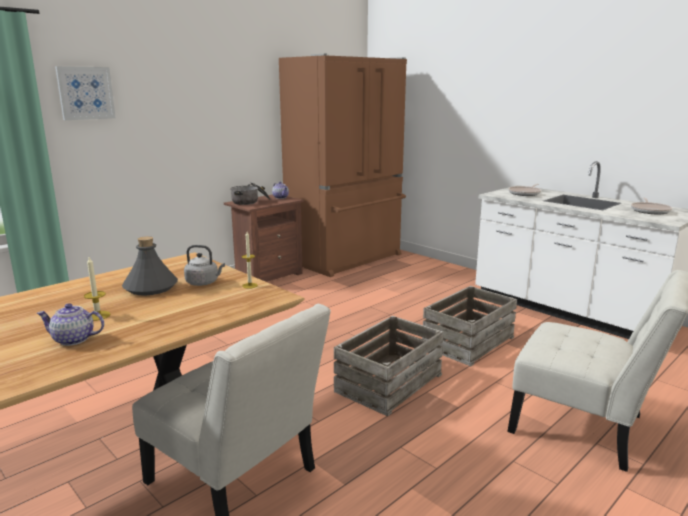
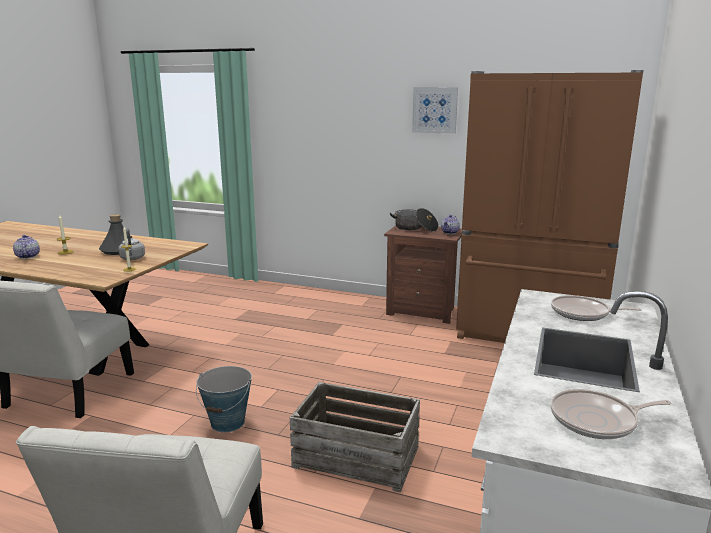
camera: 65 degrees right, 0 degrees up
(85, 93) = (288, 109): picture -> picture (435, 110)
(388, 382) = (228, 422): crate -> bucket

